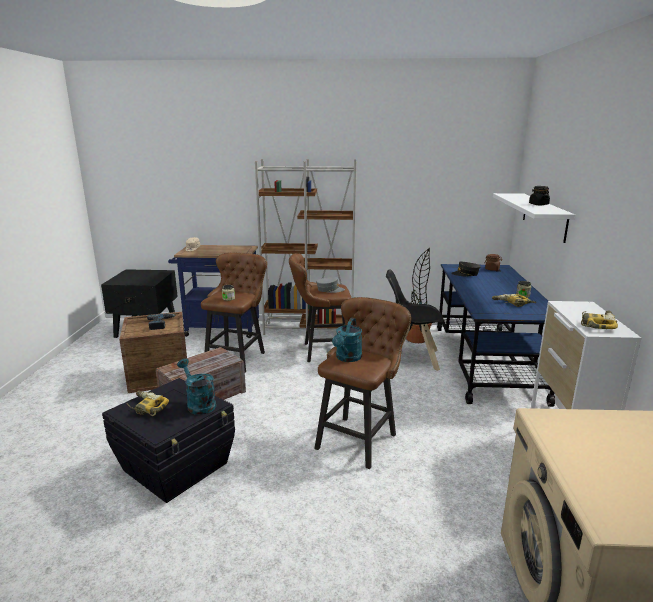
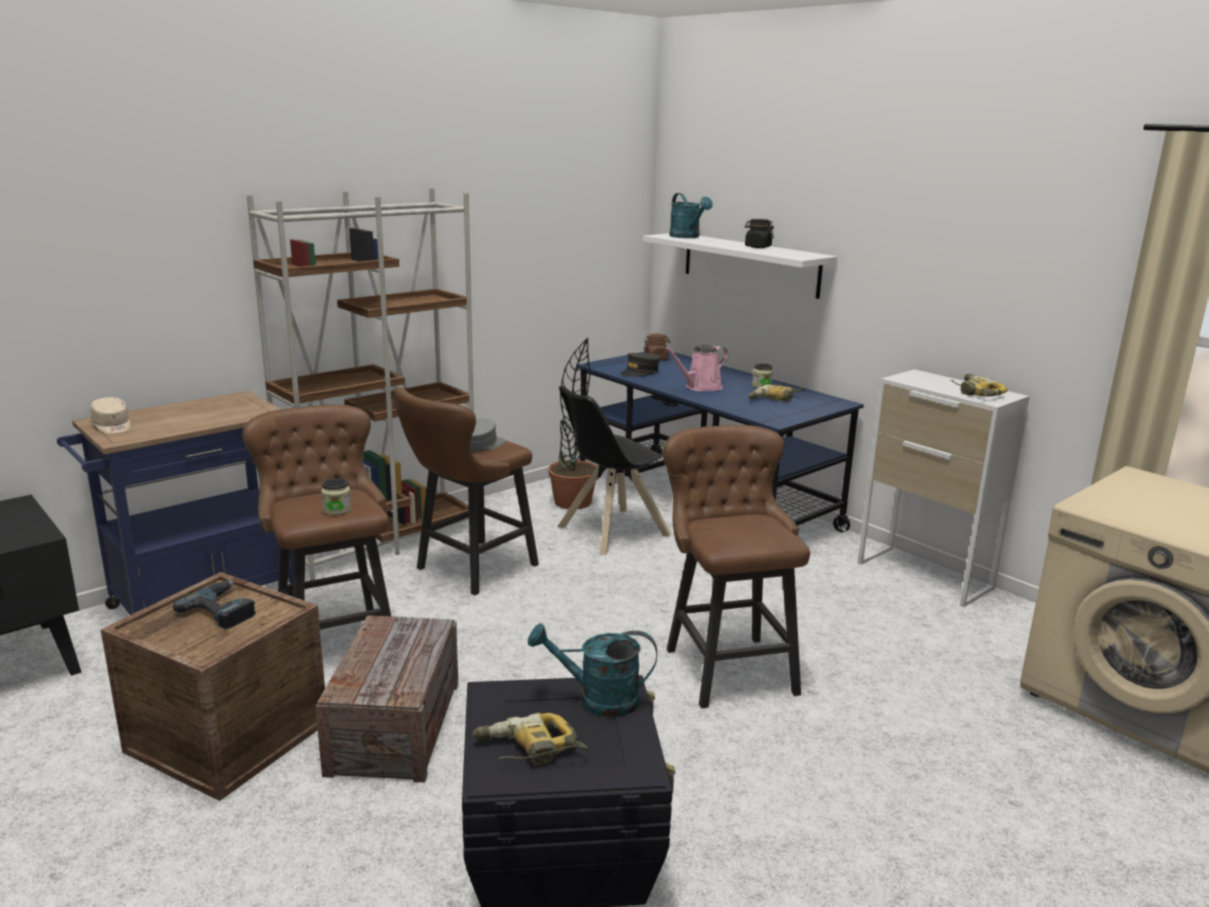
camera: 45 degrees left, 0 degrees up
(347, 358) = (730, 532): turquoise watering can -> turquoise watering can (687, 237)
(481, 288) = (700, 387): none -> pink watering can

